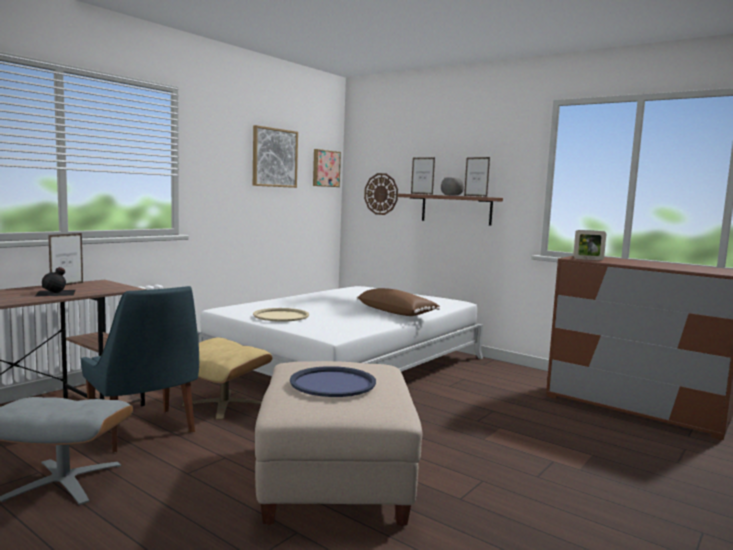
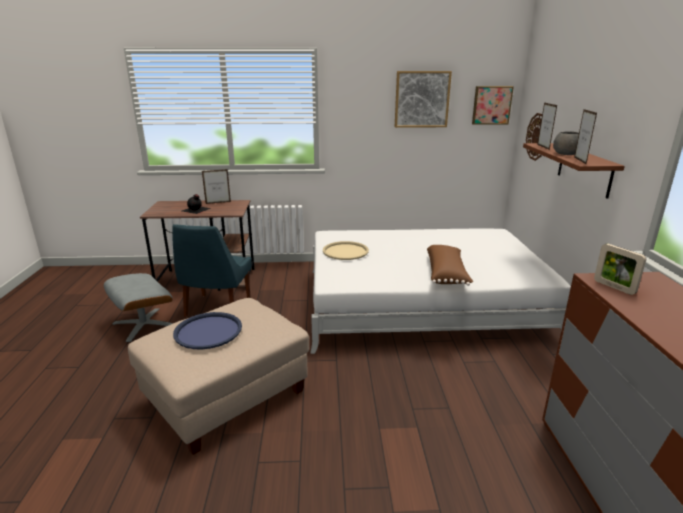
camera: 50 degrees right, 15 degrees up
(224, 404) = (283, 306): beige ottoman -> none

